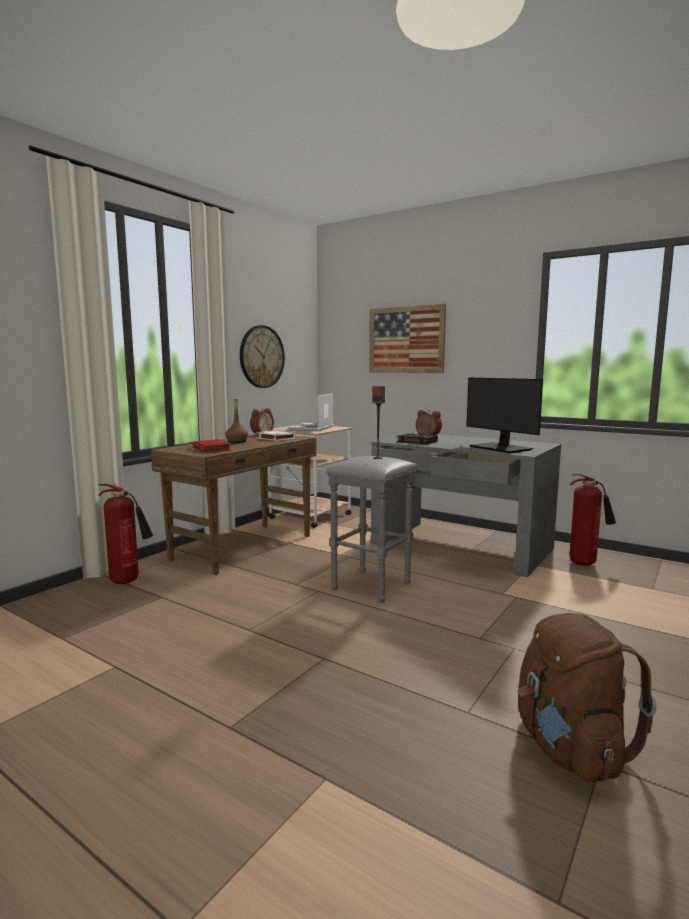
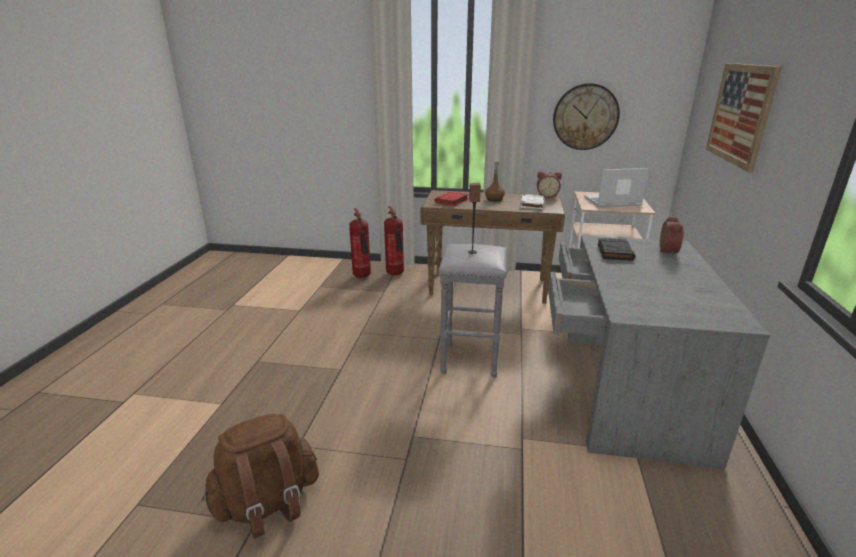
camera: 65 degrees right, 15 degrees up
(501, 448) = (644, 298): monitor -> none
(585, 563) = (698, 505): fire extinguisher -> fire extinguisher (363, 277)

